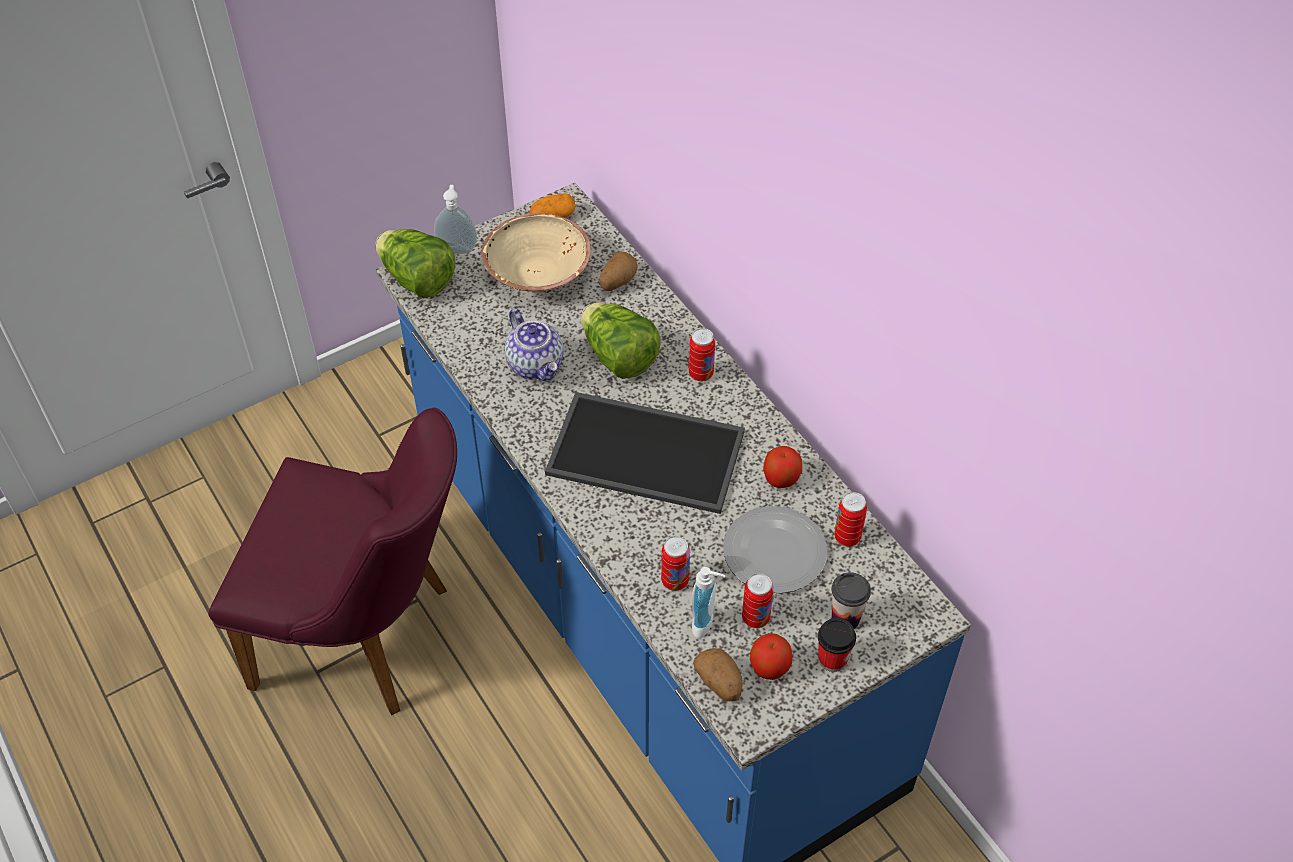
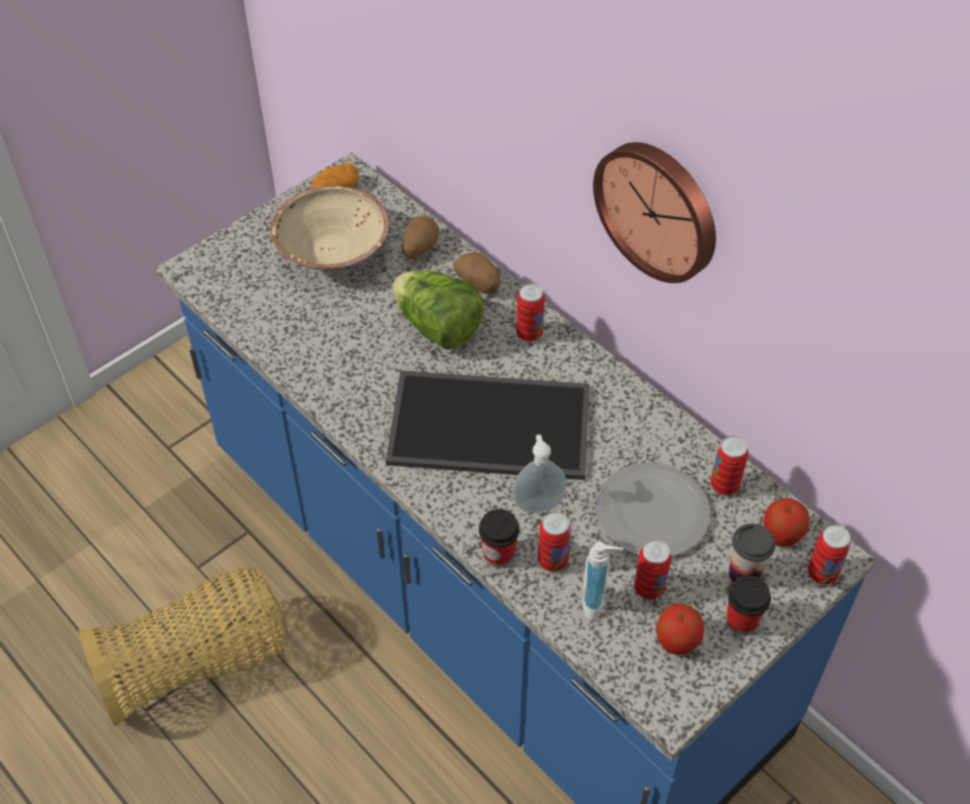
camera: 10 degrees left, 0 degrees up
(370, 637) = (197, 664): purple chair -> basket
(417, 280) = (203, 274): lettuce -> none
(458, 248) = (240, 235): soap dispenser -> soap dispenser (538, 503)
(536, 365) = (351, 347): teapot -> none
(628, 568) = (498, 554): none -> cup
(719, 683) = (627, 667): potato -> potato (479, 283)
(781, 479) = (640, 433): apple -> apple (781, 534)
(812, 278) = (659, 209): none -> wall clock
(917, 629) = (822, 573): none -> can

